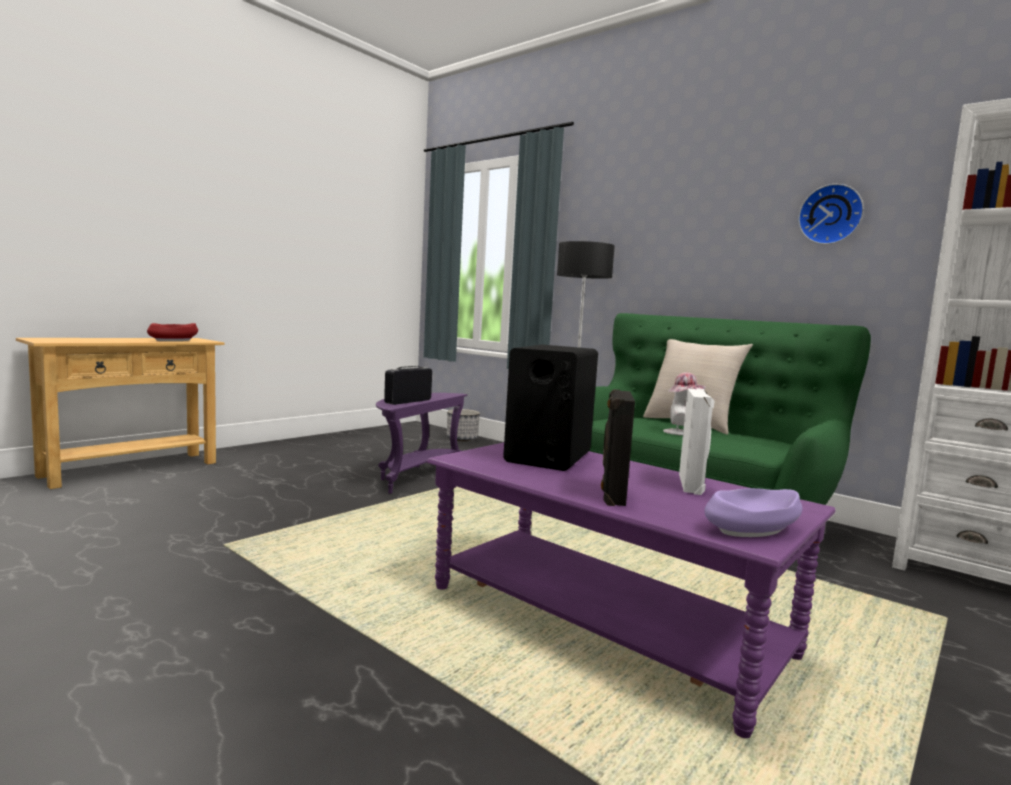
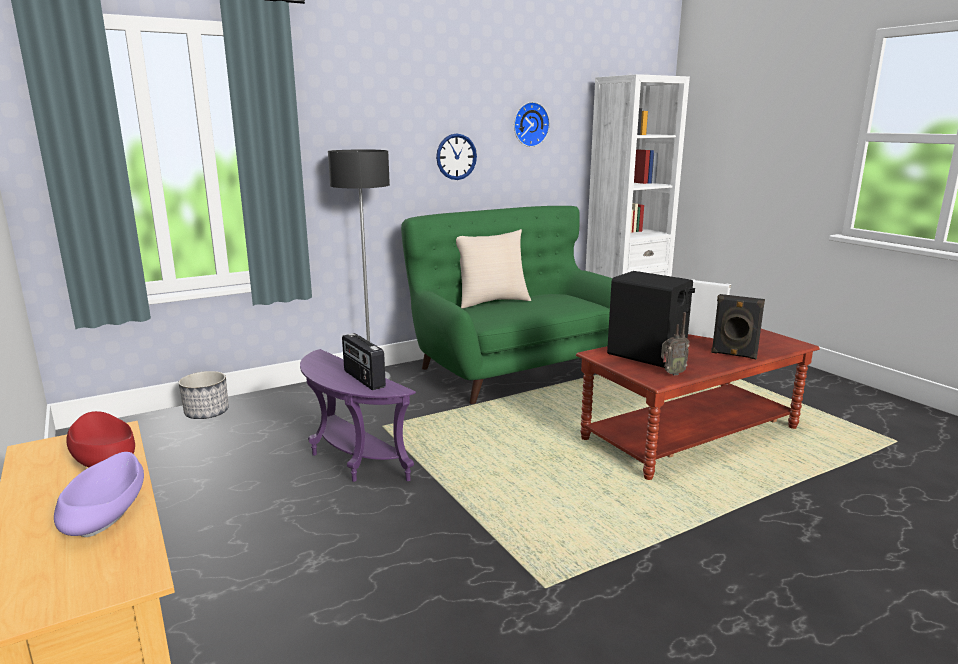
camera: 70 degrees left, 10 degrees up
(489, 463) = (671, 373): none -> radio
(604, 621) = (691, 433): purple coffee table -> brown coffee table
(681, 432) = (533, 310): hat -> none
(714, 256) = (456, 156): none -> wall clock
(751, 530) = (781, 341): purple bowl -> purple bowl (105, 513)

